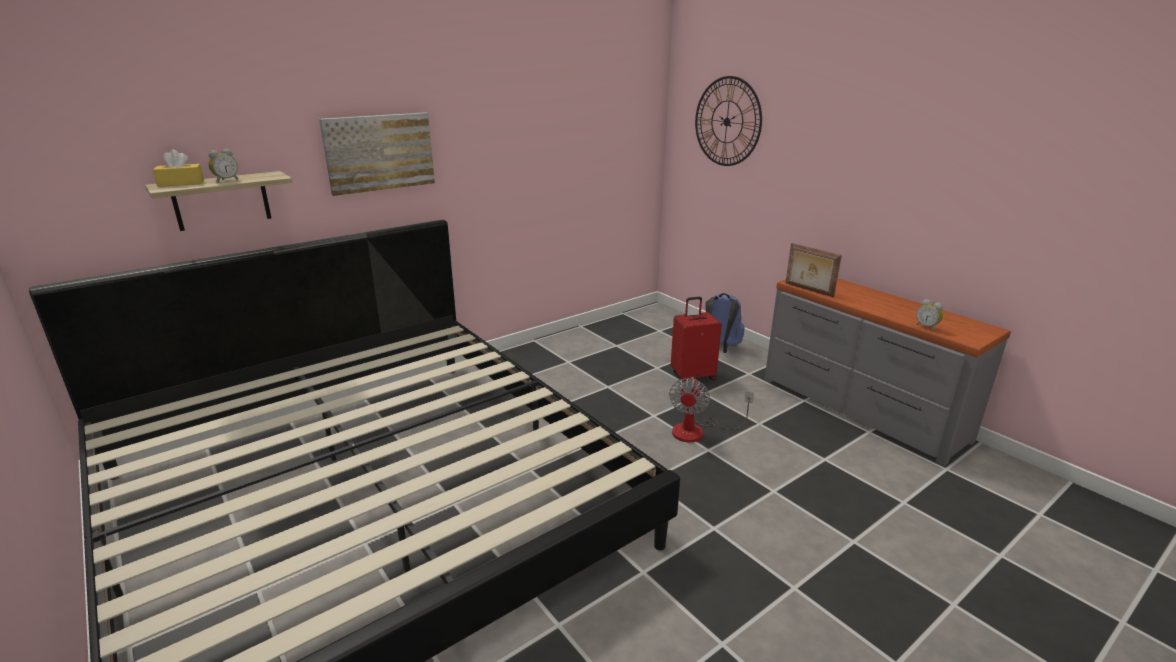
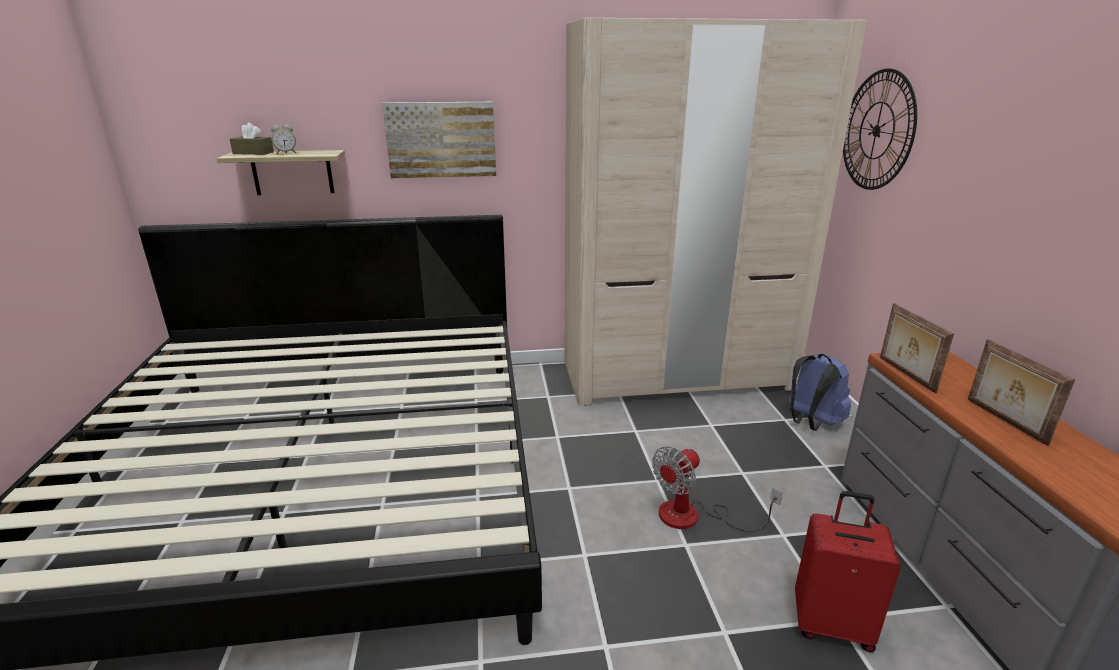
camera: 30 degrees right, 0 degrees up
(181, 183) = (253, 153): yellow tissue box -> brown tissue box
(601, 339) = (676, 376): none -> beige wardrobe
(692, 376) = (746, 447): red suitcase -> red suitcase (832, 624)
(878, 304) = (1004, 421): none -> picture frame
(927, 327) = (1057, 479): alarm clock -> none

